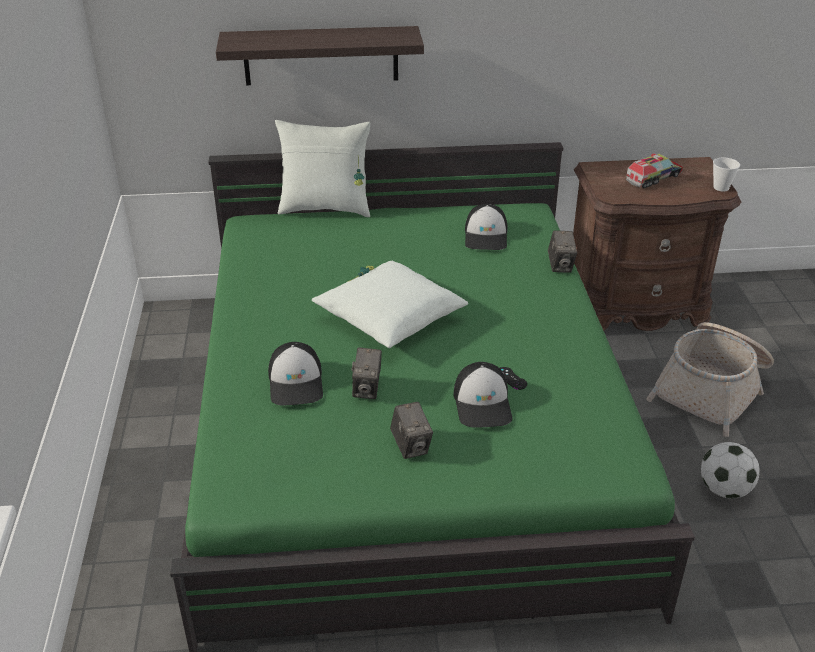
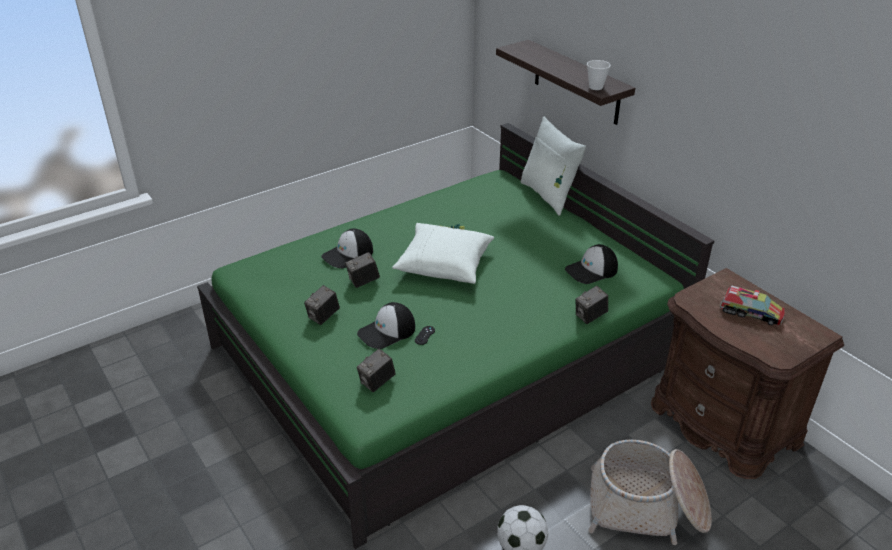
camera: 60 degrees right, 0 degrees up
(573, 442) = (377, 382): none -> camera
(721, 187) = (786, 356): cup -> cup (596, 87)

